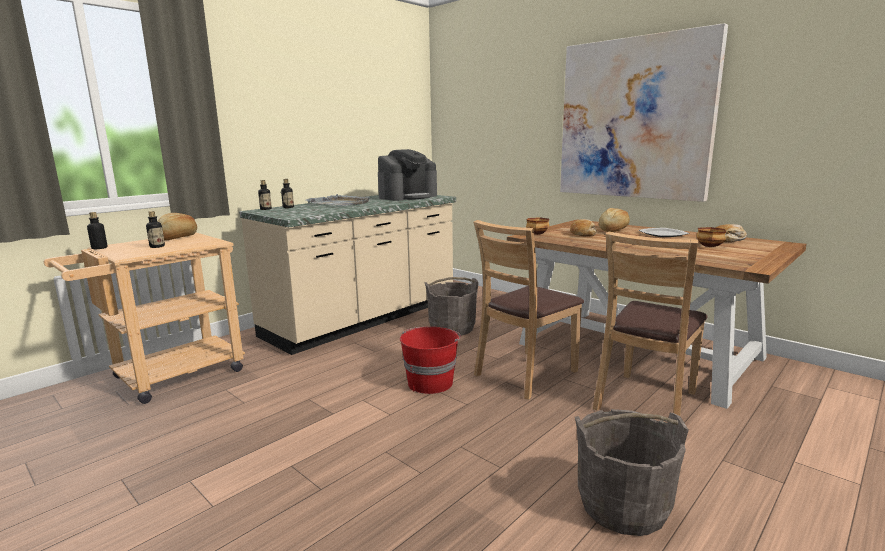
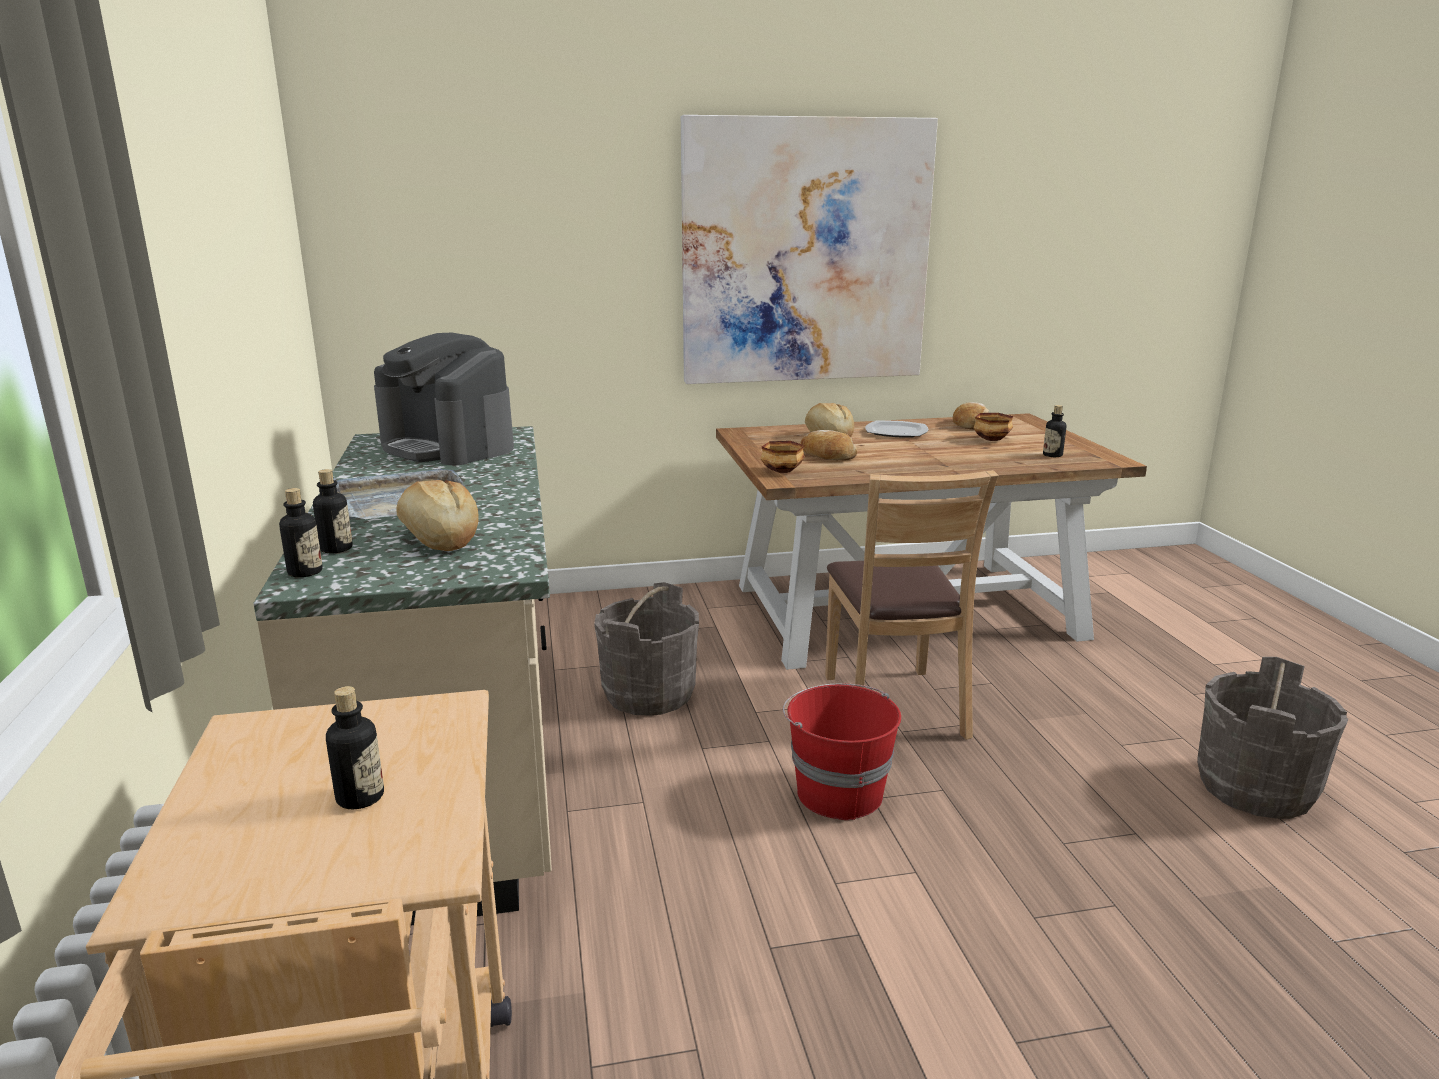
camera: 55 degrees left, 5 degrees up
(99, 248) = (197, 907): bottle -> bottle (1052, 455)
(177, 237) = (249, 750): bread -> bread (438, 539)
(408, 197) = (448, 447): coffee machine -> coffee machine turned 135 degrees clockwise
(646, 402) = (1043, 670): brown chair -> none

